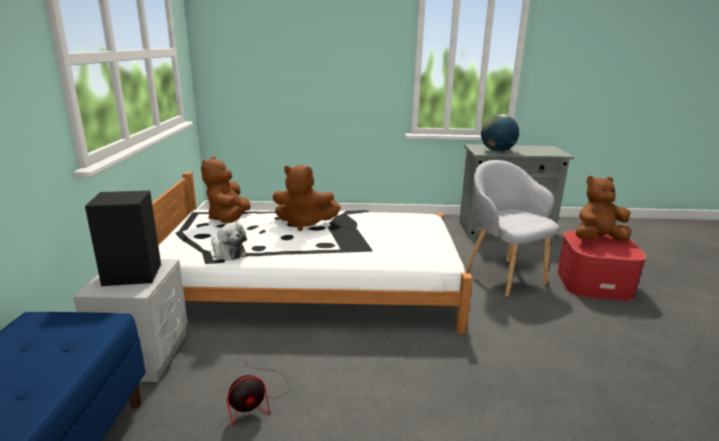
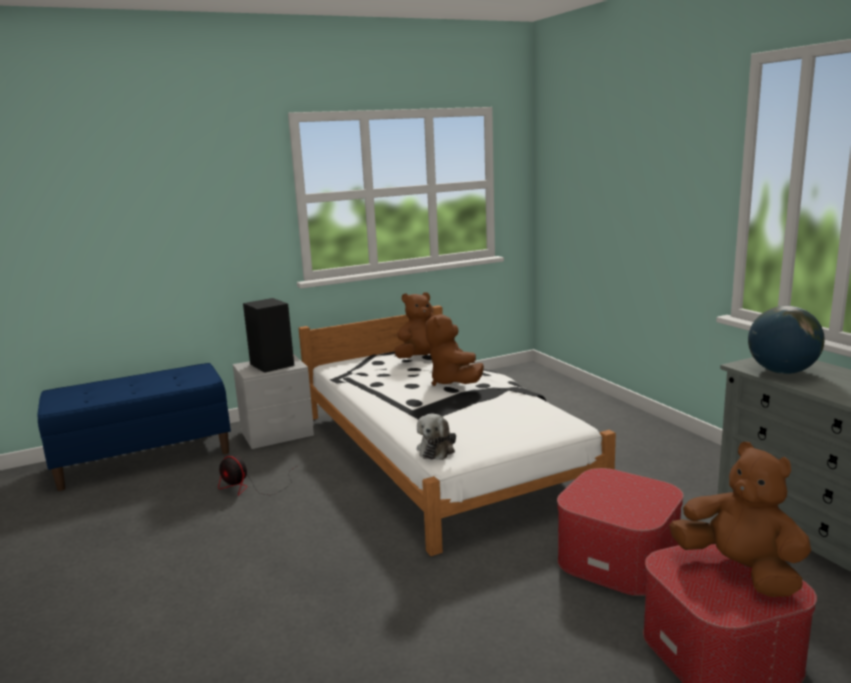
camera: 65 degrees right, 5 degrees down
(228, 252) = (354, 378): plush toy -> plush toy (437, 449)
(503, 276) = (618, 557): grey armchair -> ottoman

